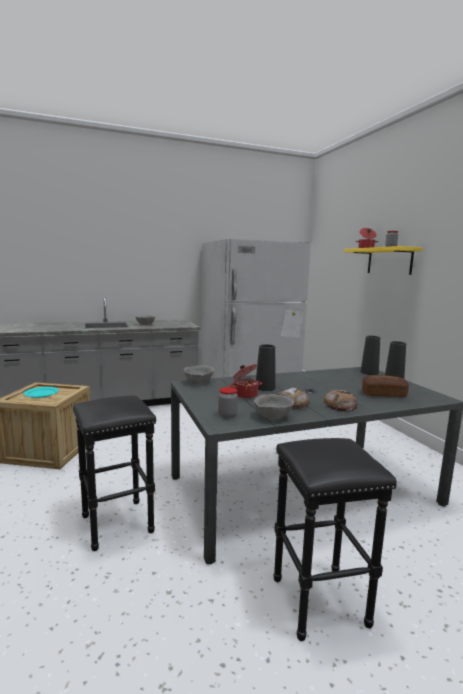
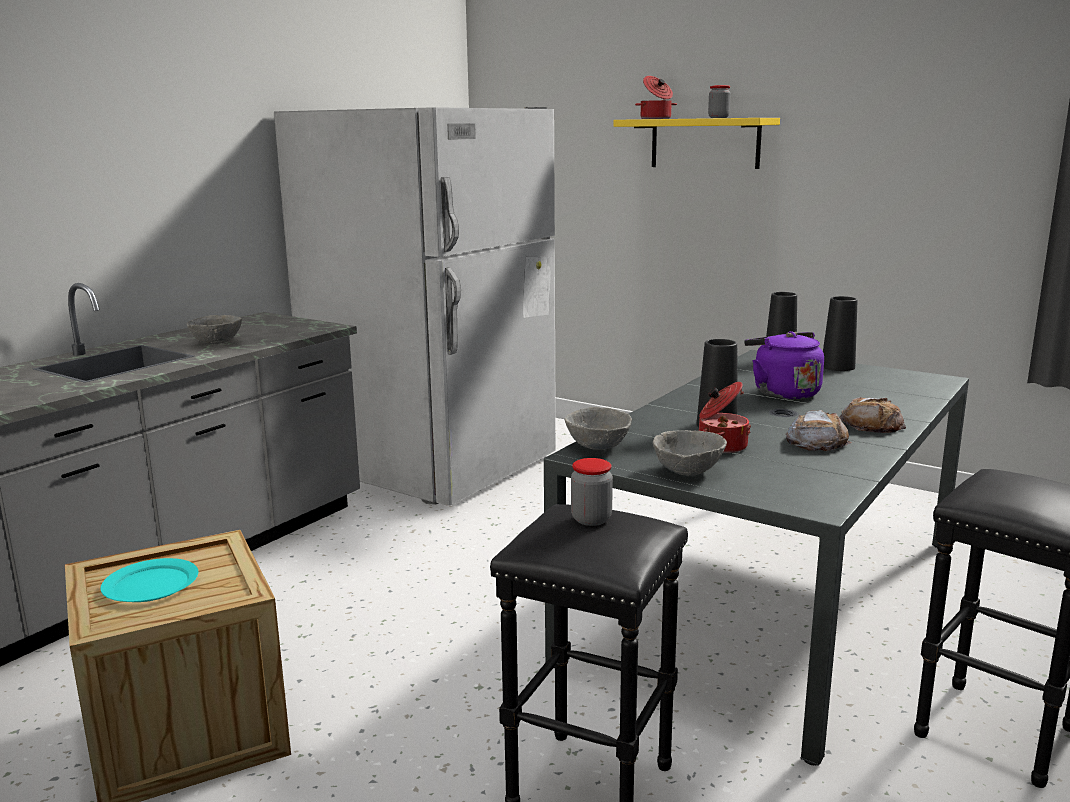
camera: 35 degrees left, 5 degrees up
(227, 415) = (787, 487): jar -> jar (591, 519)
(273, 417) = (846, 469): grey bowl -> grey bowl (688, 471)
(332, 384) = (782, 393): none -> purple kettle
(383, 394) = (876, 392): bread -> none

